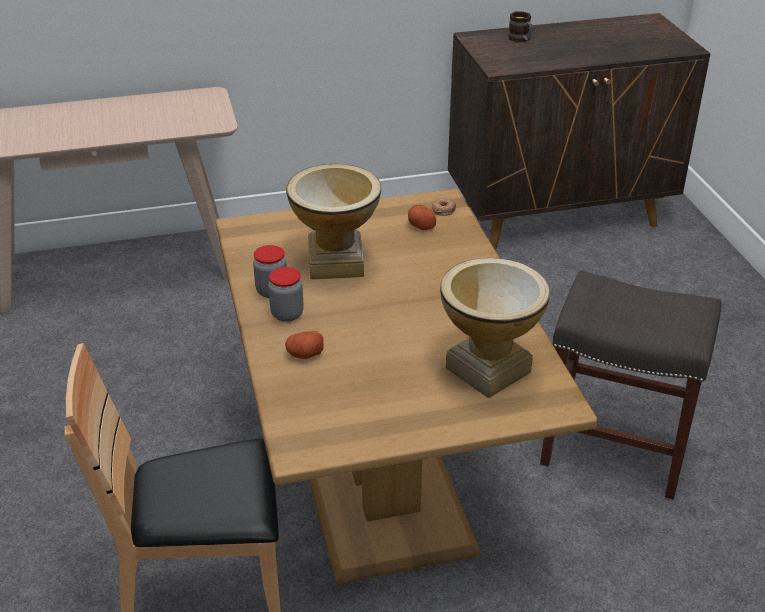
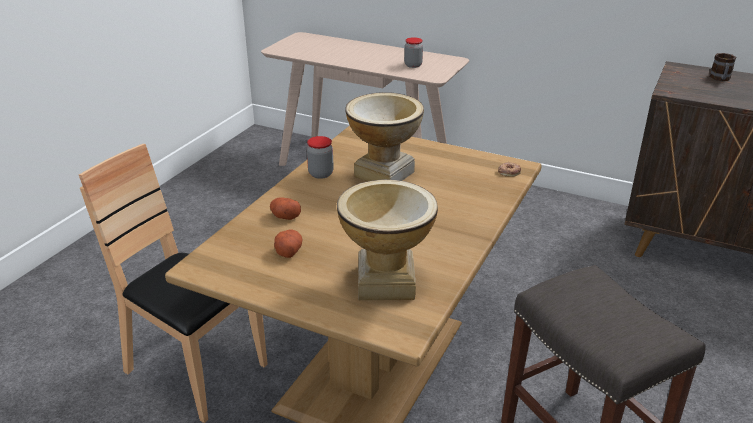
camera: 40 degrees right, 5 degrees down
(287, 314) = (310, 190): jar -> jar (413, 65)
(420, 225) = (476, 175): potato -> potato (288, 251)

